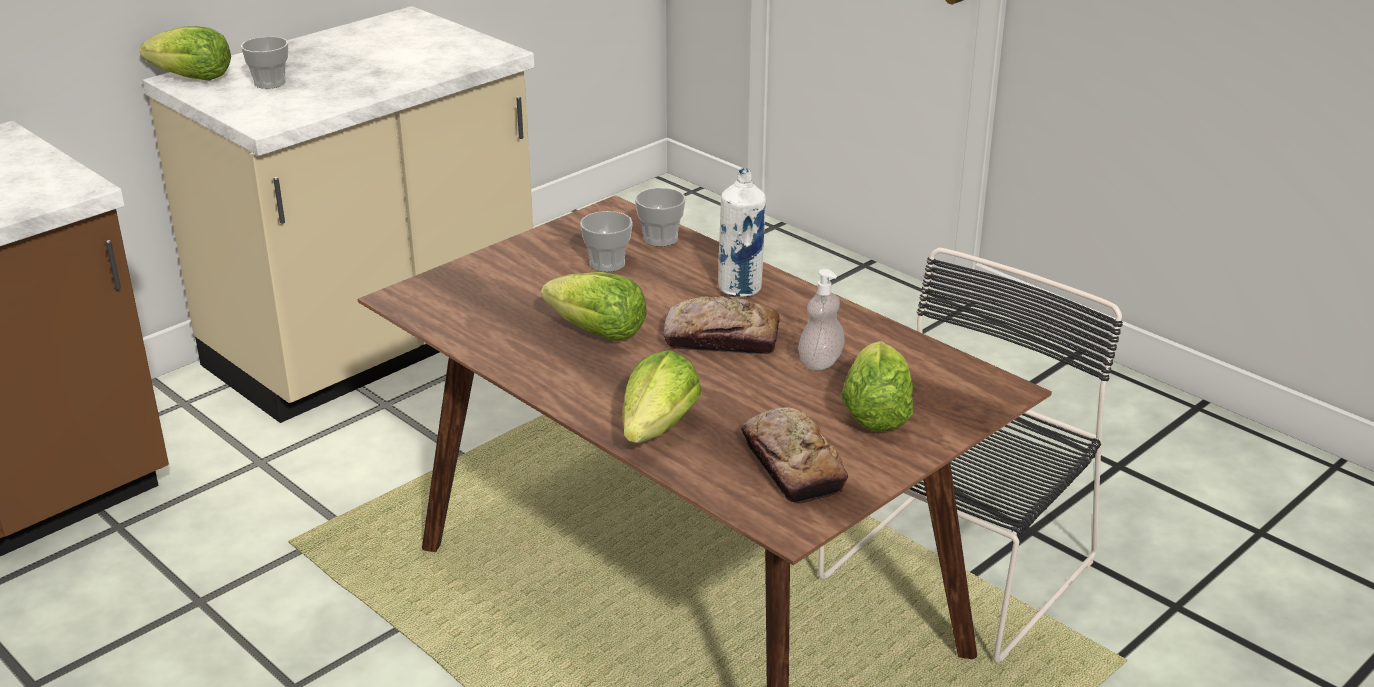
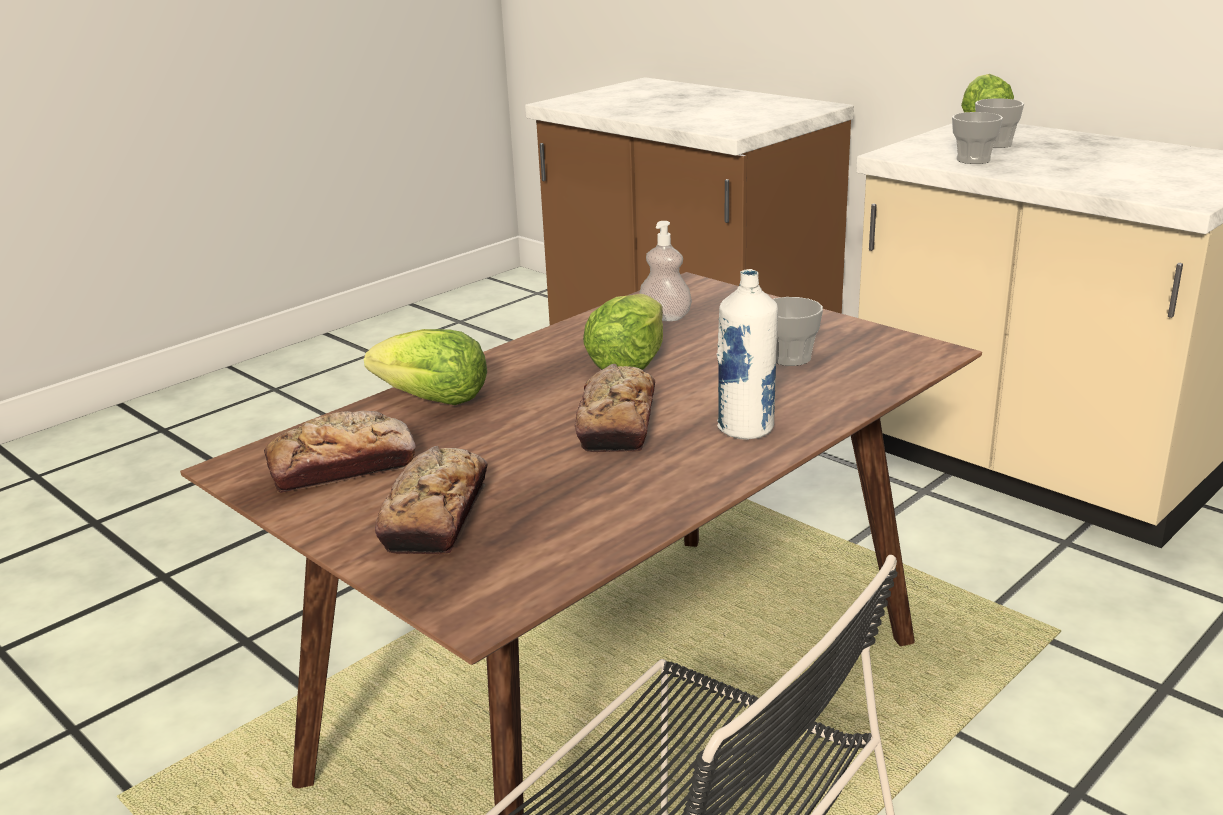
camera: 90 degrees right, 5 degrees down
(660, 238) = (868, 380): cup -> cup (973, 160)
(820, 362) = (562, 480): soap dispenser -> soap dispenser (665, 317)
(875, 414) = (435, 515): lettuce -> bread

